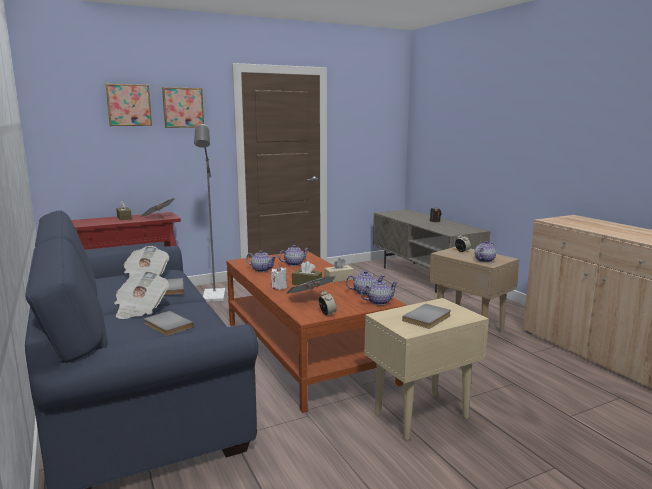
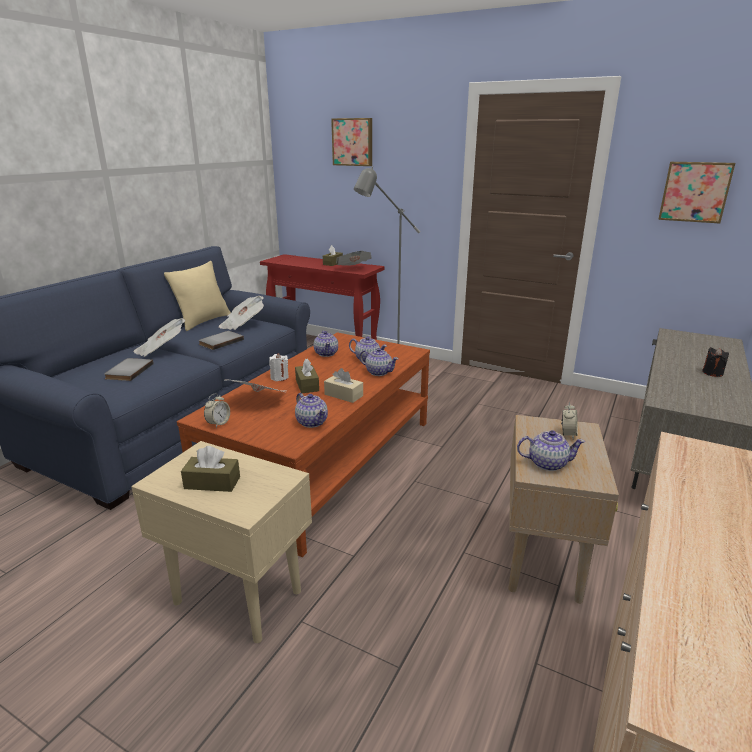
camera: 55 degrees right, 10 degrees up
(98, 286) = (203, 321): none -> beige pillow
(183, 107) = (405, 145): picture -> picture (695, 192)
(378, 302) = (285, 439): teapot -> teapot (378, 372)
(428, 318) = (212, 483): grey book -> brown tissue box

